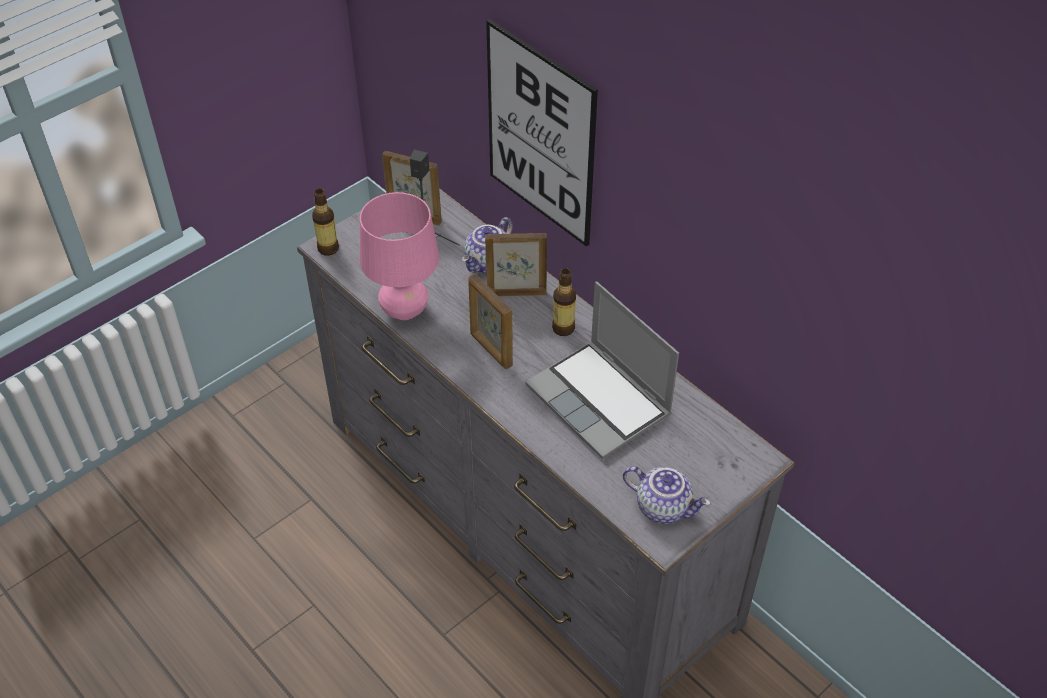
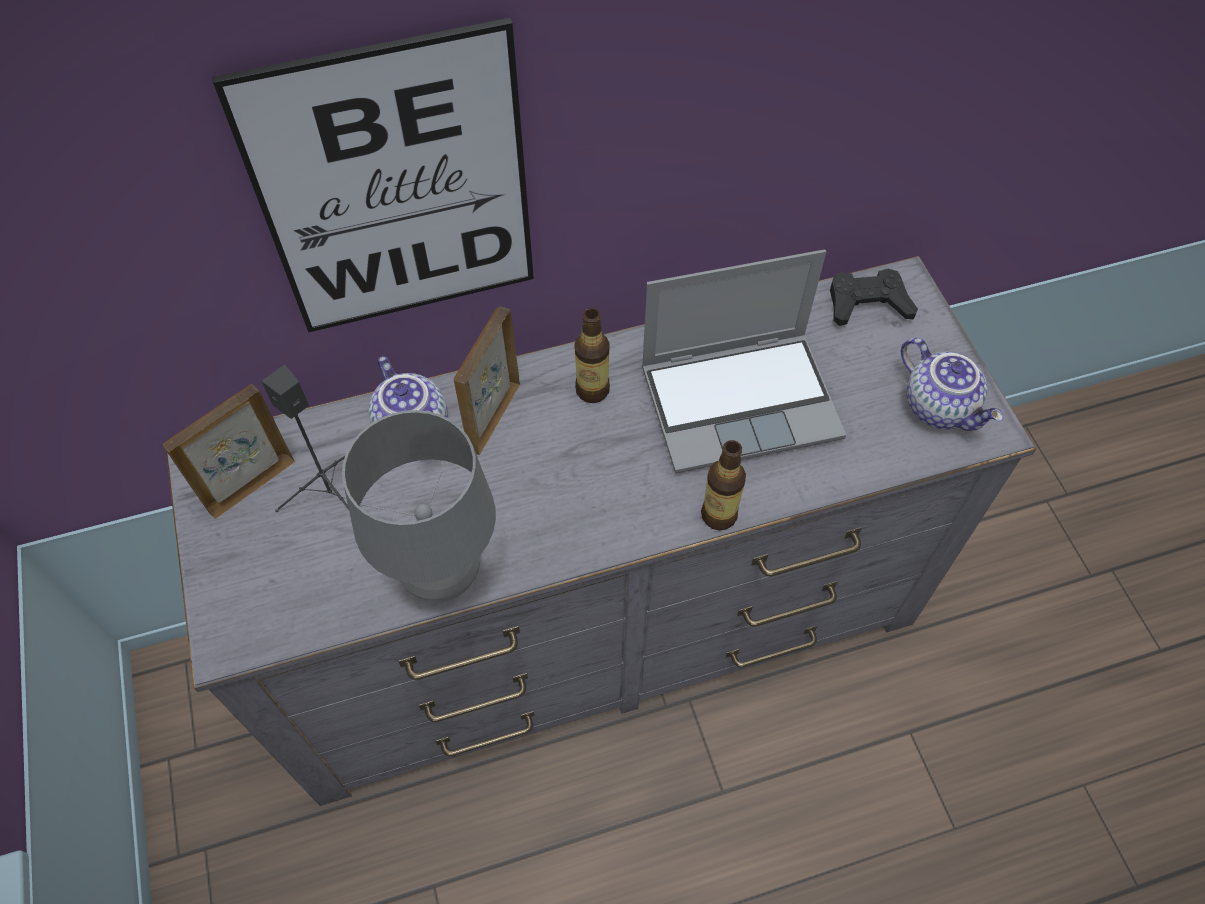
camera: 65 degrees left, 10 degrees up
(328, 249) = (235, 639): bottle -> bottle (719, 515)
(405, 310) = (442, 575): pink table lamp -> grey table lamp
(490, 350) = (584, 492): picture frame -> none
(664, 506) = (940, 406): teapot -> teapot turned 90 degrees clockwise
(727, 443) = (867, 303): none -> black game controller

